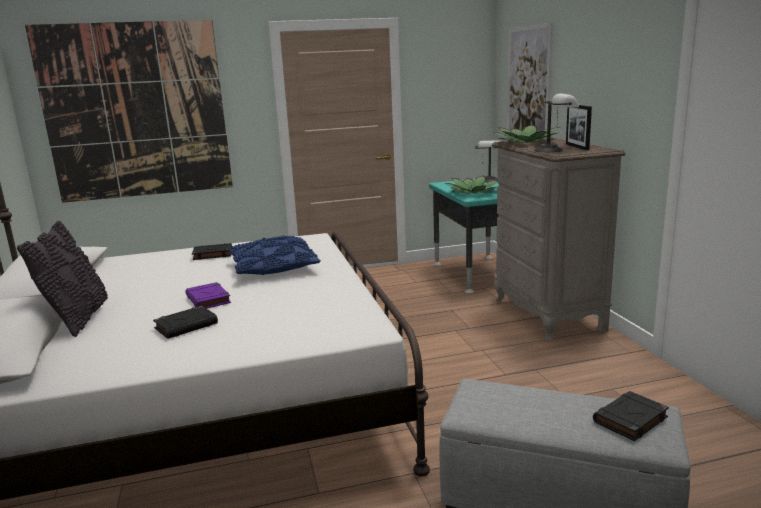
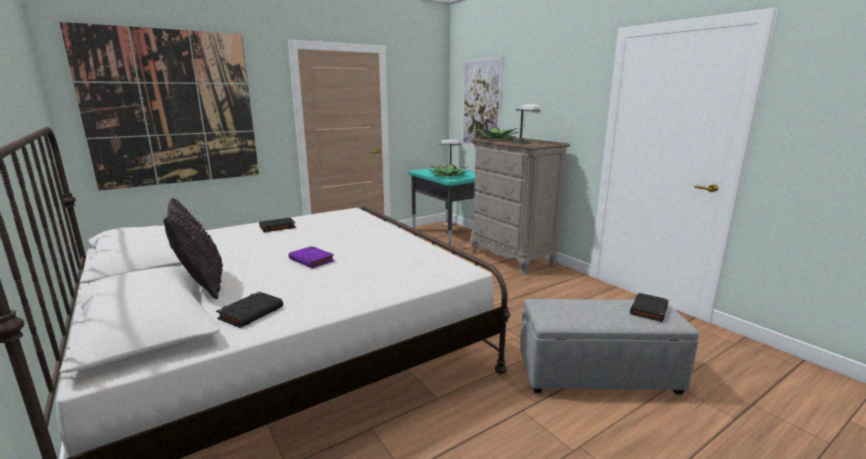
camera: 20 degrees left, 0 degrees up
(186, 326) = (314, 280): black book -> black book (251, 313)
(273, 267) = (342, 233): blue pillow -> none
(577, 147) = (535, 141): picture frame -> none

